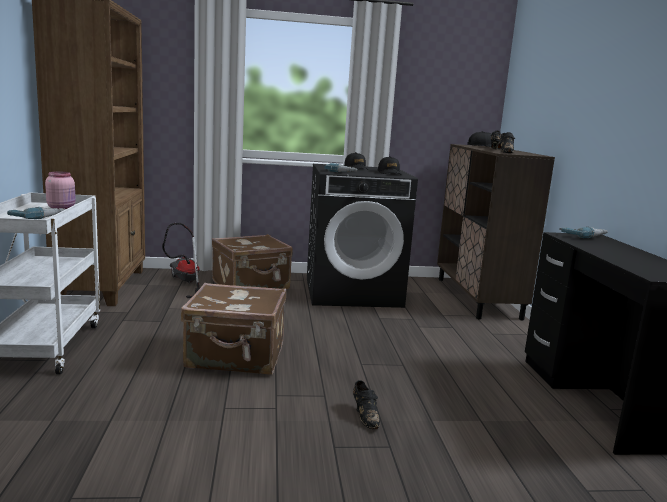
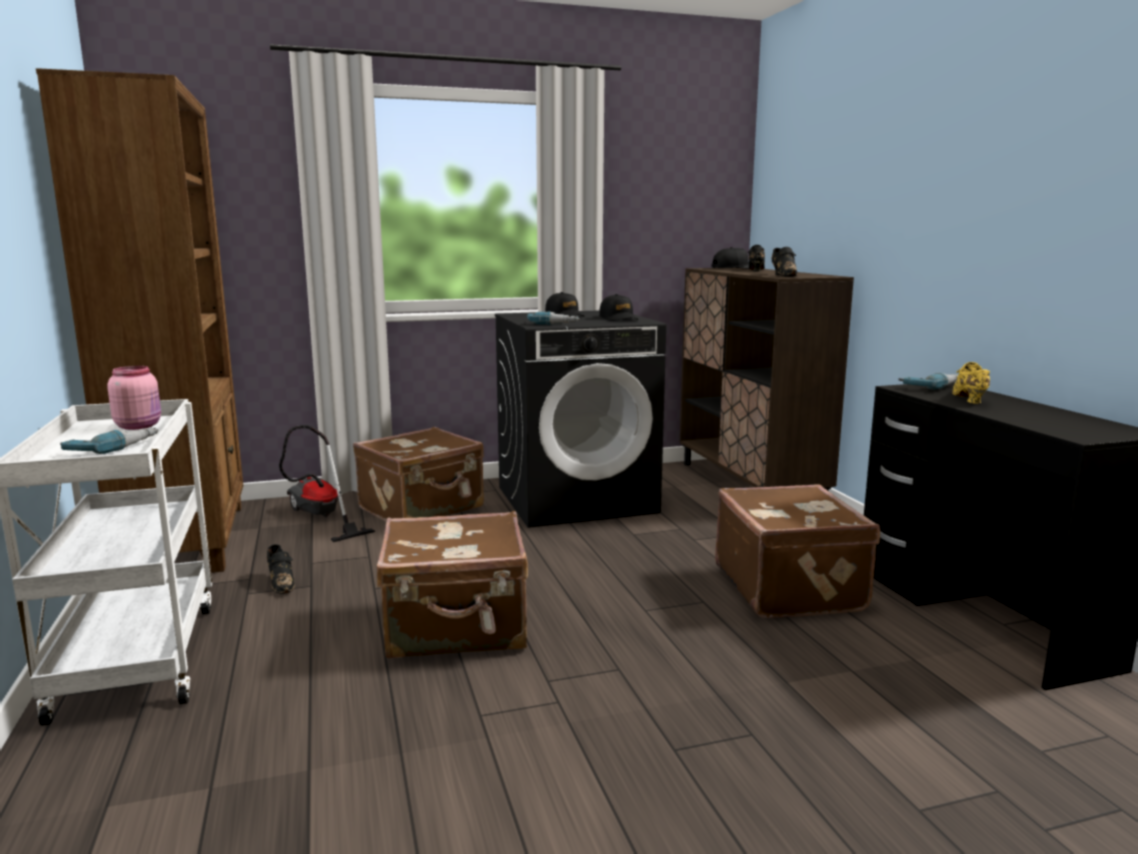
camera: 10 degrees left, 0 degrees up
(365, 416) = (693, 691): black shoe -> black shoe (281, 583)
(468, 364) = (790, 588): none -> brown suitcase
(601, 246) = (968, 399): none -> yellow shoe

